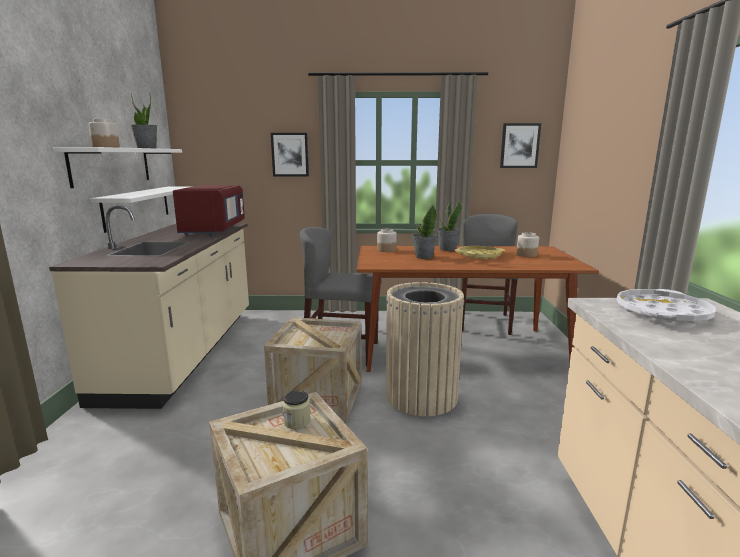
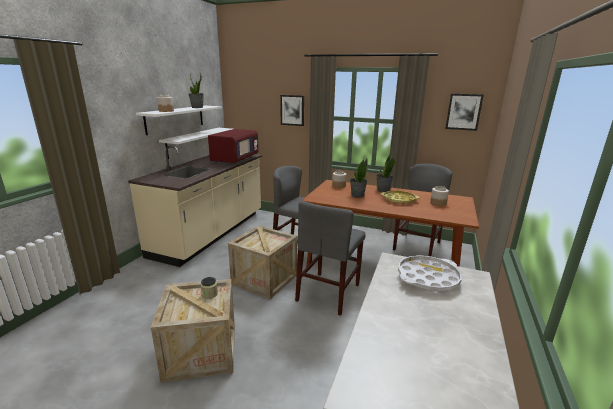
camera: 20 degrees right, 5 degrees up
(421, 396) = (328, 292): beige trash can -> grey chair

